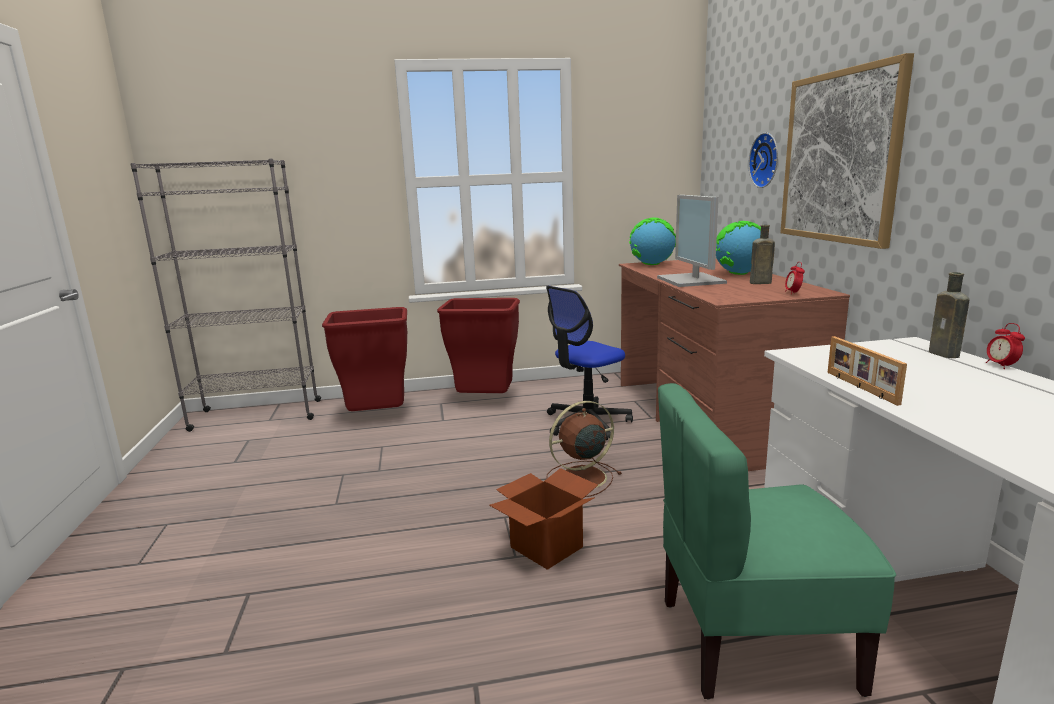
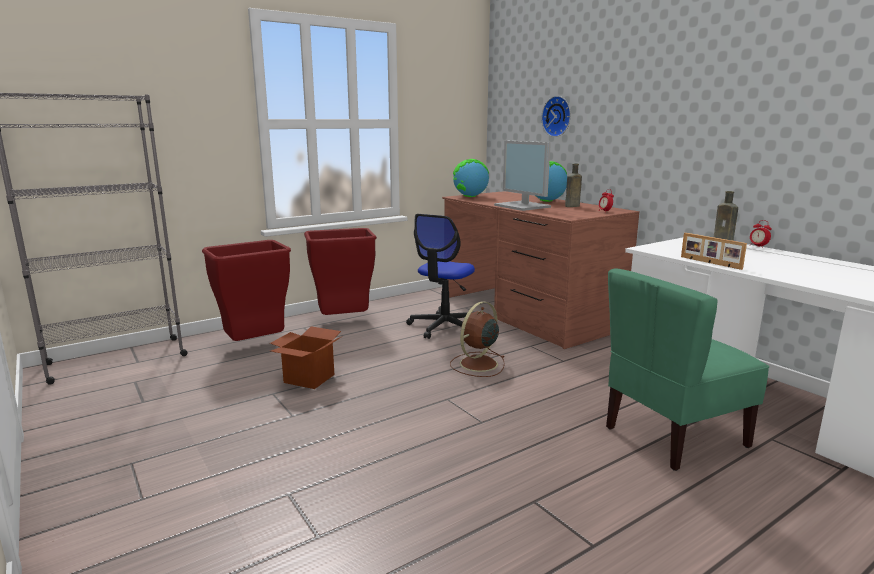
camera: 25 degrees left, 0 degrees up
(547, 547) = (498, 412): cardboard box -> cardboard box (309, 378)
(840, 157) = (626, 116): picture -> none

